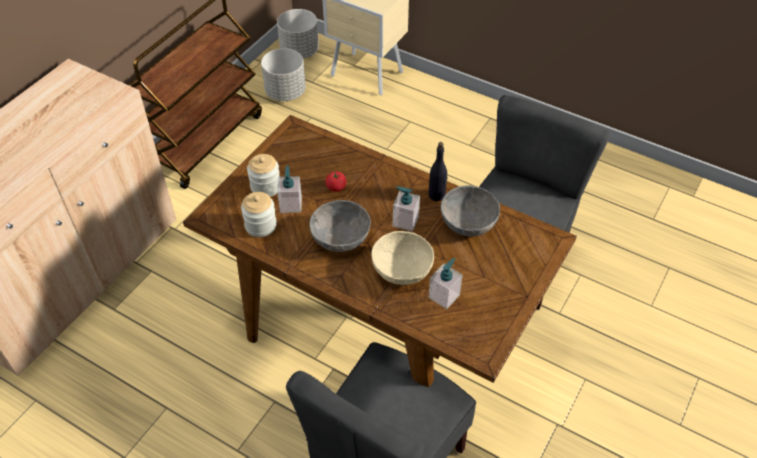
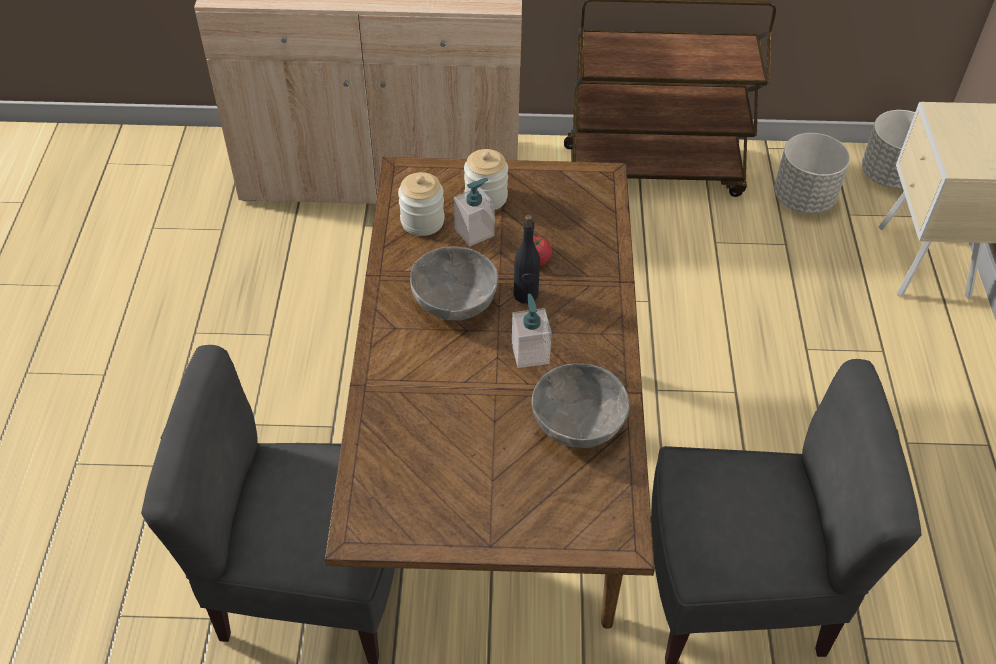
camera: 60 degrees right, 0 degrees up
(402, 270) = (443, 385): beige bowl -> none
(437, 195) = (603, 367): black bottle -> black bottle (525, 295)
(444, 296) = (429, 448): soap dispenser -> none

